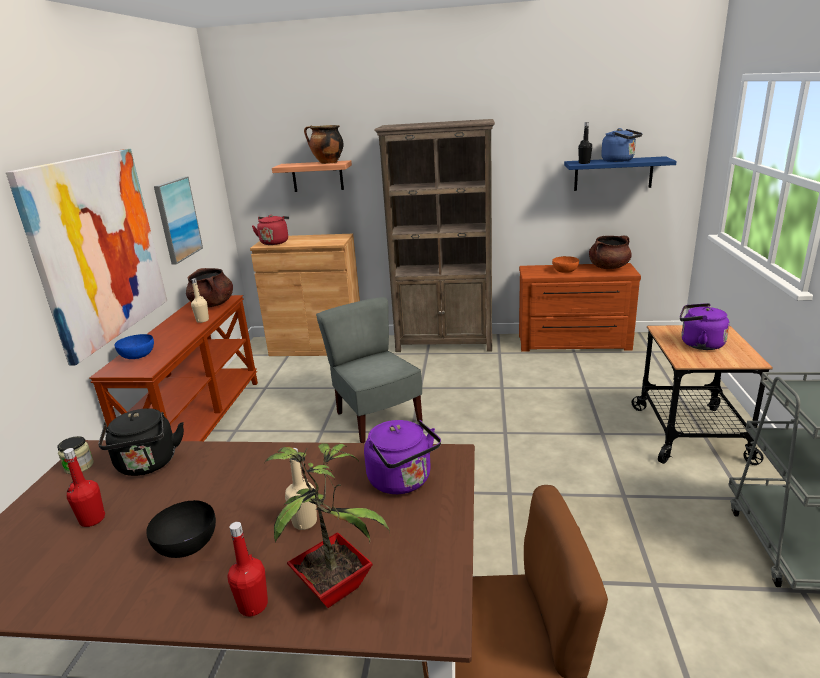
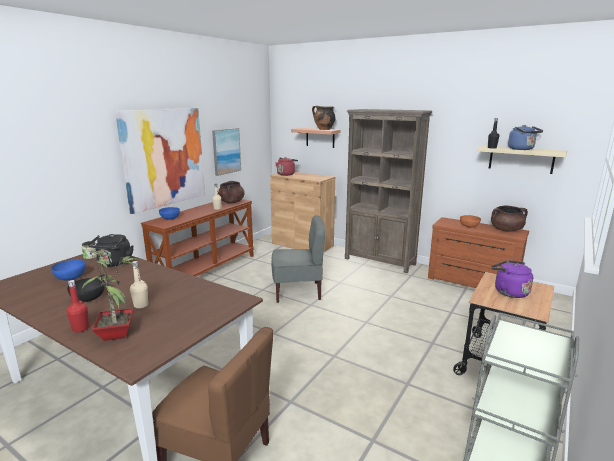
camera: 25 degrees right, 5 degrees down
(92, 519) = (70, 277): red bottle -> blue bowl
(376, 418) = (298, 291): grey chair -> grey chair turned 90 degrees clockwise
(403, 481) = (204, 303): purple kettle -> none
(613, 174) = (521, 159): blue shelf -> beige shelf

